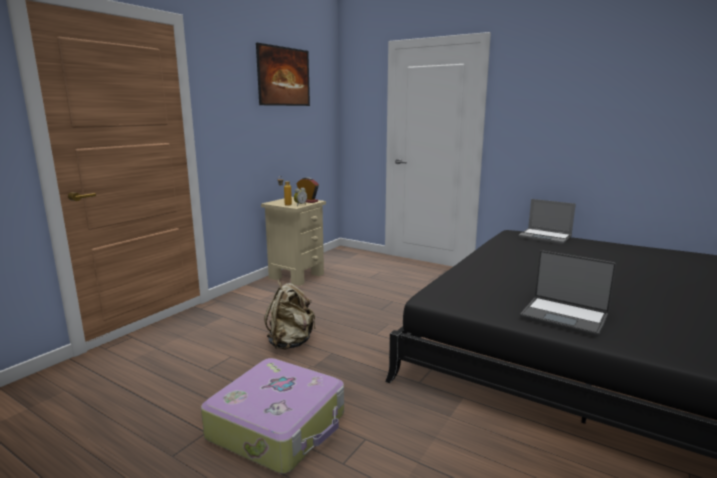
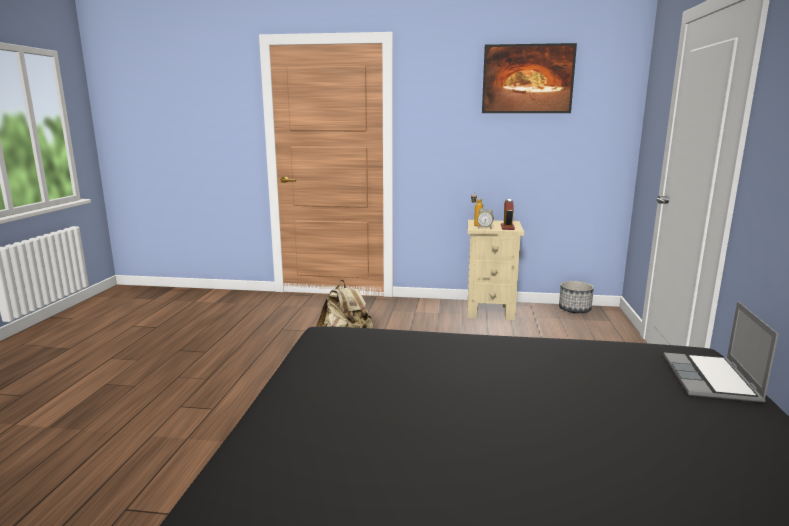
camera: 65 degrees right, 0 degrees up
(279, 426) = (219, 372): suitcase -> none
(330, 255) = (575, 309): none -> planter
(564, 317) = (316, 404): laptop -> none

